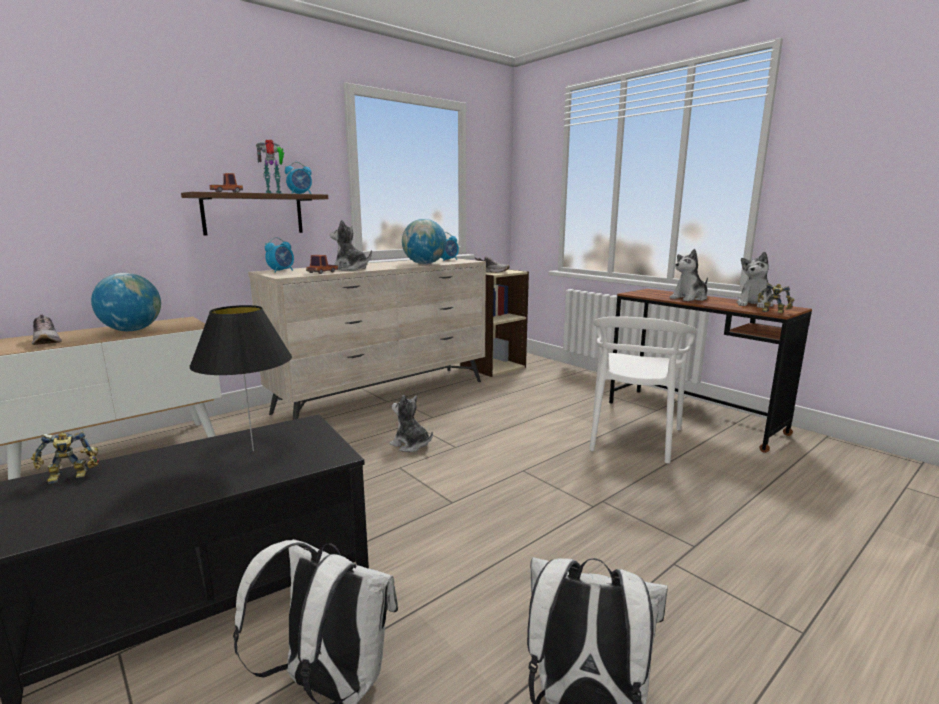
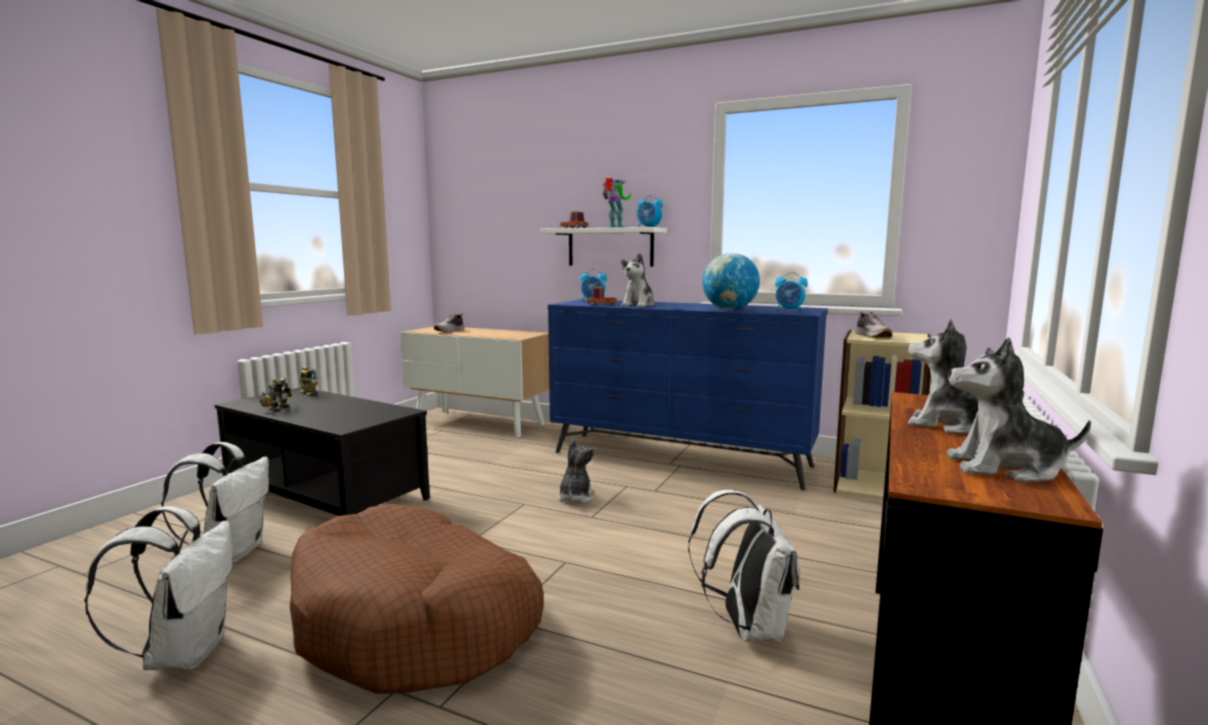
camera: 65 degrees right, 5 degrees down
(132, 330) = (492, 333): globe -> none
(252, 451) = (349, 411): black table lamp -> none
(253, 214) = (610, 247): brown shelf -> white shelf
(350, 269) = (638, 305): plush toy -> plush toy turned 150 degrees counterclockwise
(385, 396) = (680, 460): beige dresser -> blue dresser
(582, 546) = (415, 622): none -> brown dog bed
(632, 438) = (747, 627): white chair -> white backpack
(773, 312) = (927, 480): toy robot -> toy robot (277, 408)

